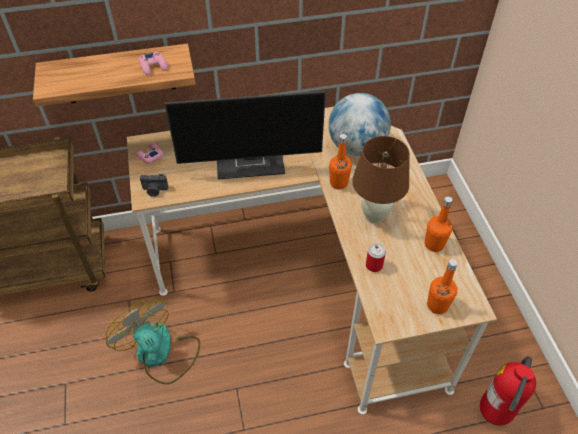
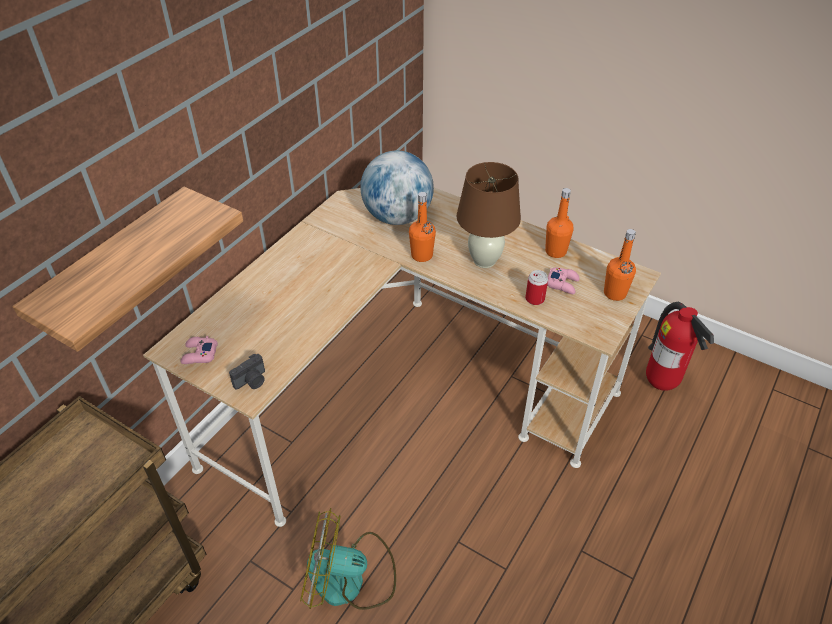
camera: 45 degrees left, 5 degrees down
(153, 66) = (179, 226): pink game controller -> pink game controller (562, 283)
(251, 162) = (318, 290): monitor -> none

